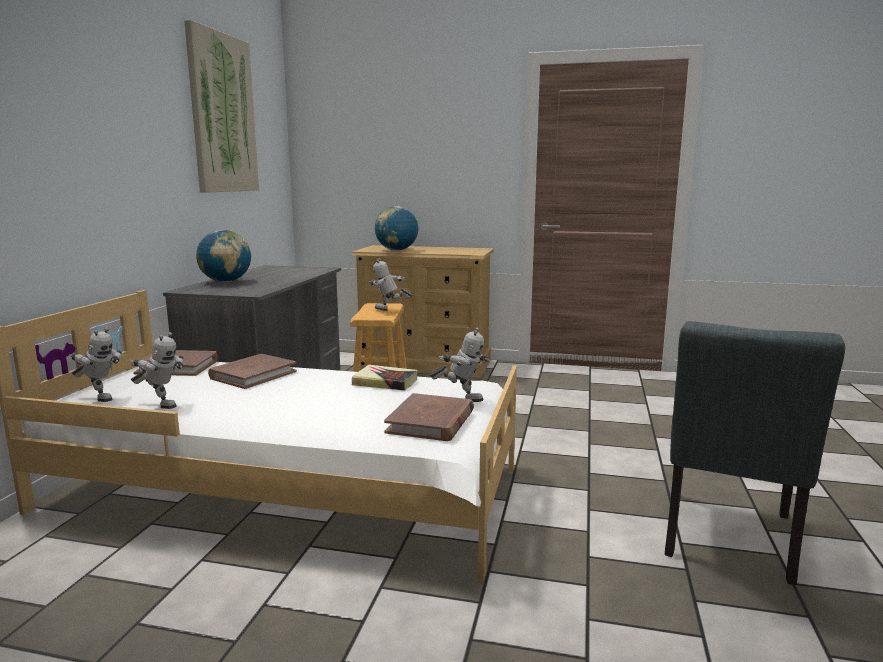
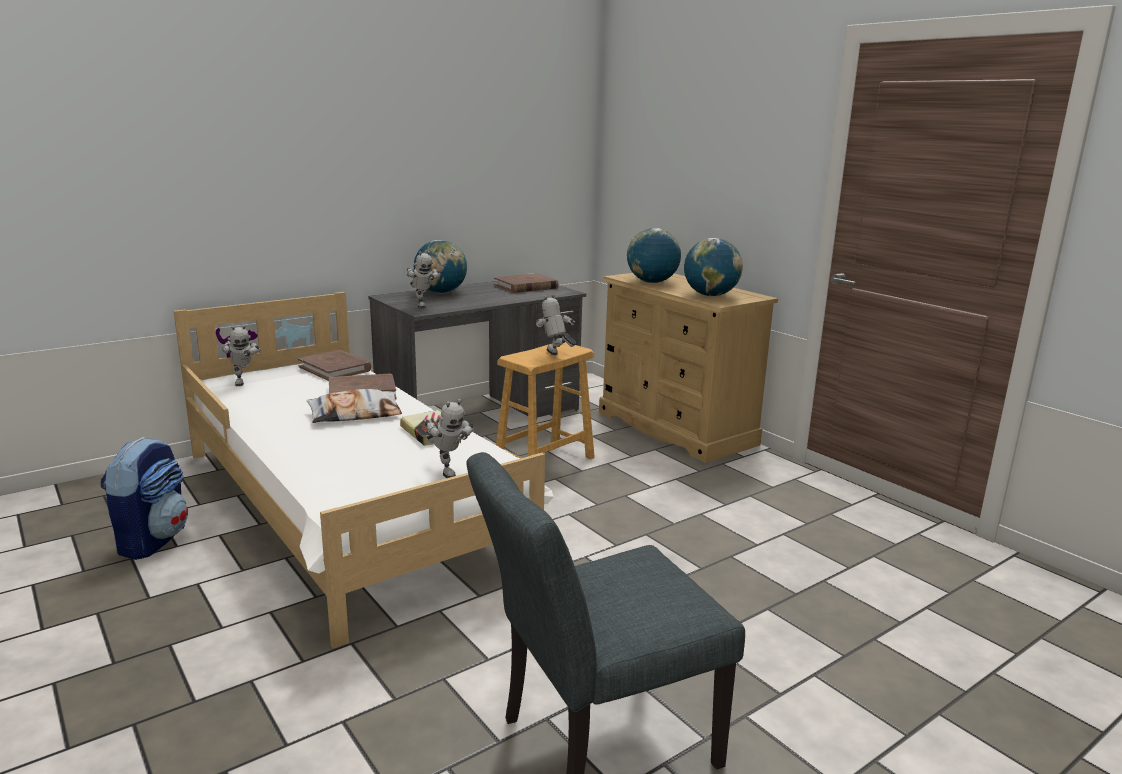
camera: 40 degrees right, 5 degrees up
(130, 597) = (152, 540): none -> backpack
(161, 405) = (259, 399): toy robot -> toy robot (422, 306)
(222, 114) = (481, 114): picture -> none
(290, 389) = (355, 414): none -> pillow
(431, 422) = (372, 482): brown book -> brown book (526, 286)
(456, 251) = (710, 295): none -> globe

